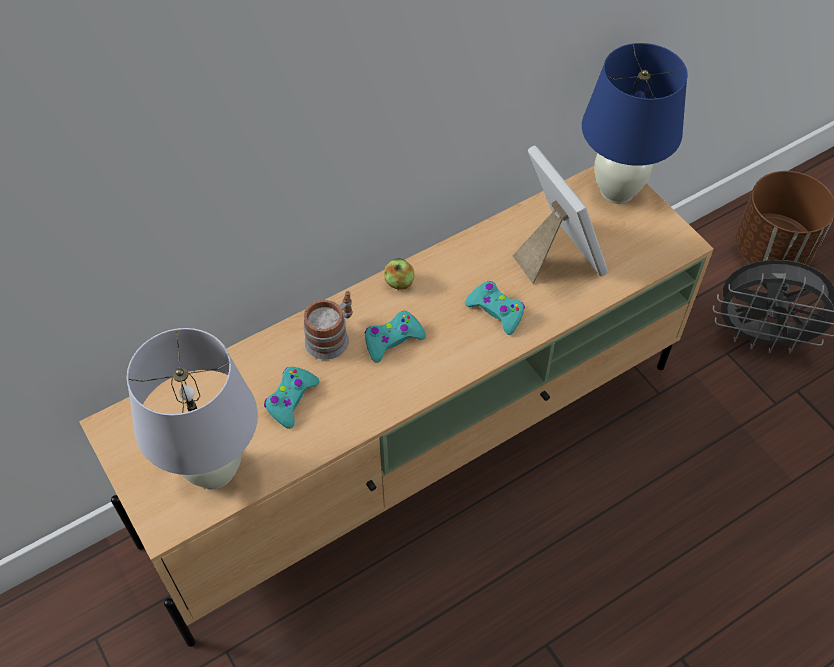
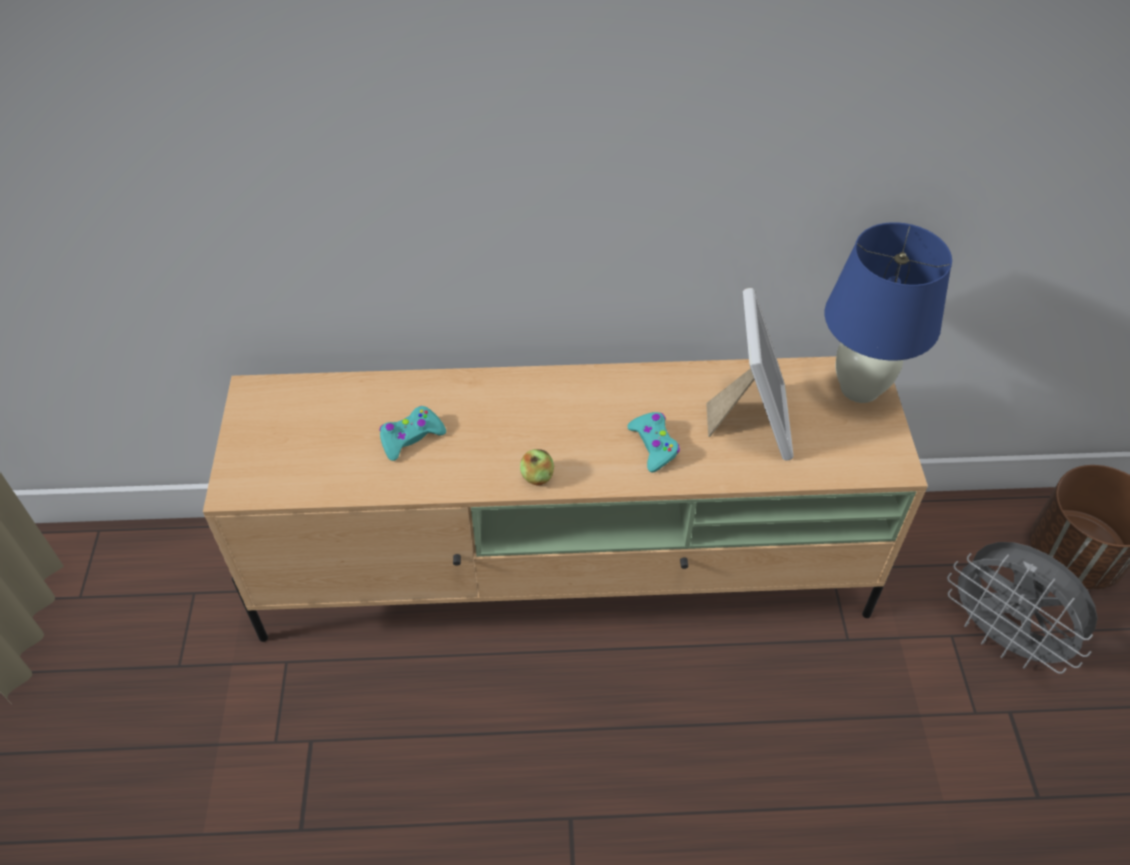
camera: 30 degrees right, 5 degrees down
(214, 471) = (304, 466): white table lamp -> none
(332, 336) = (485, 401): mug -> none
(392, 340) = (537, 428): turquoise game controller -> none
(399, 282) = (580, 381): apple -> apple (537, 477)

